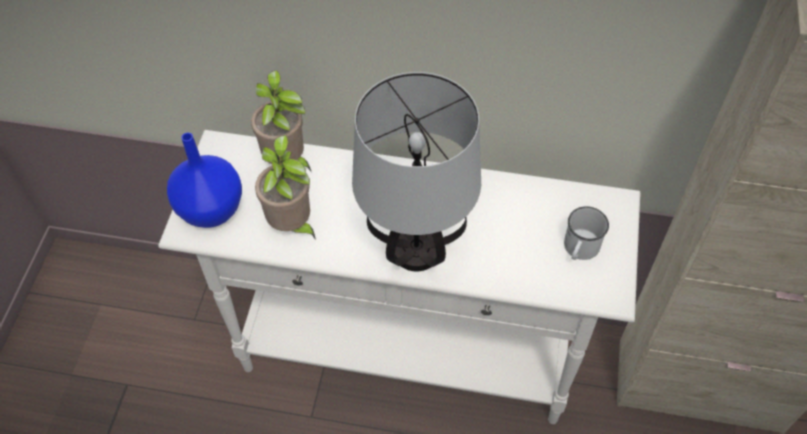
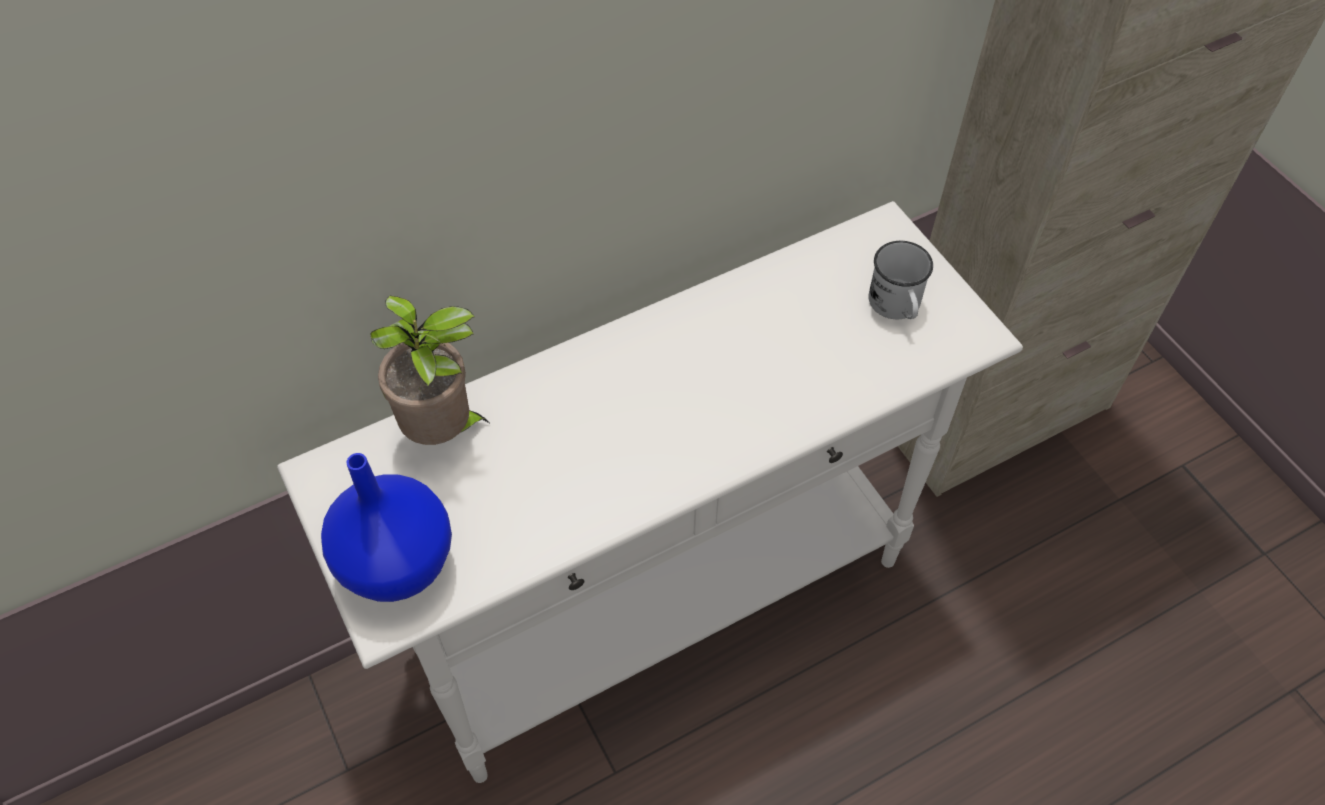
camera: 40 degrees left, 0 degrees up
(292, 226) = (532, 508): potted plant -> none
(415, 251) = (718, 434): table lamp -> none

